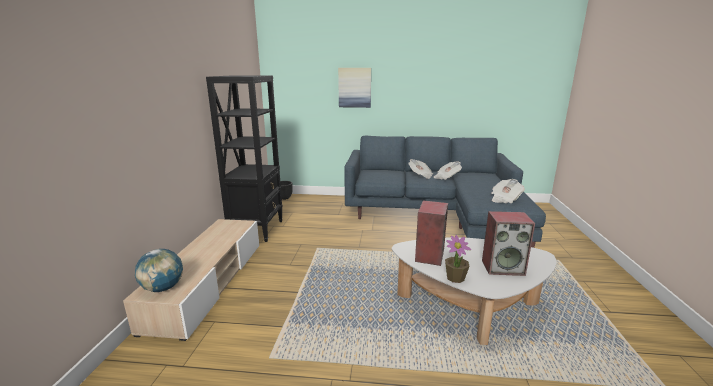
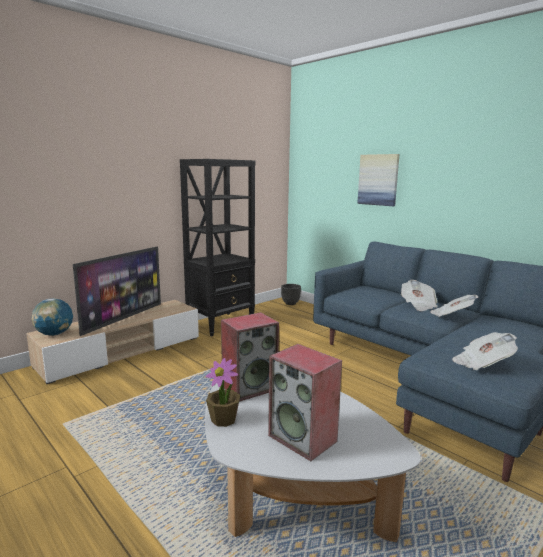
camera: 40 degrees right, 5 degrees down
(205, 249) = (123, 318): none -> television

